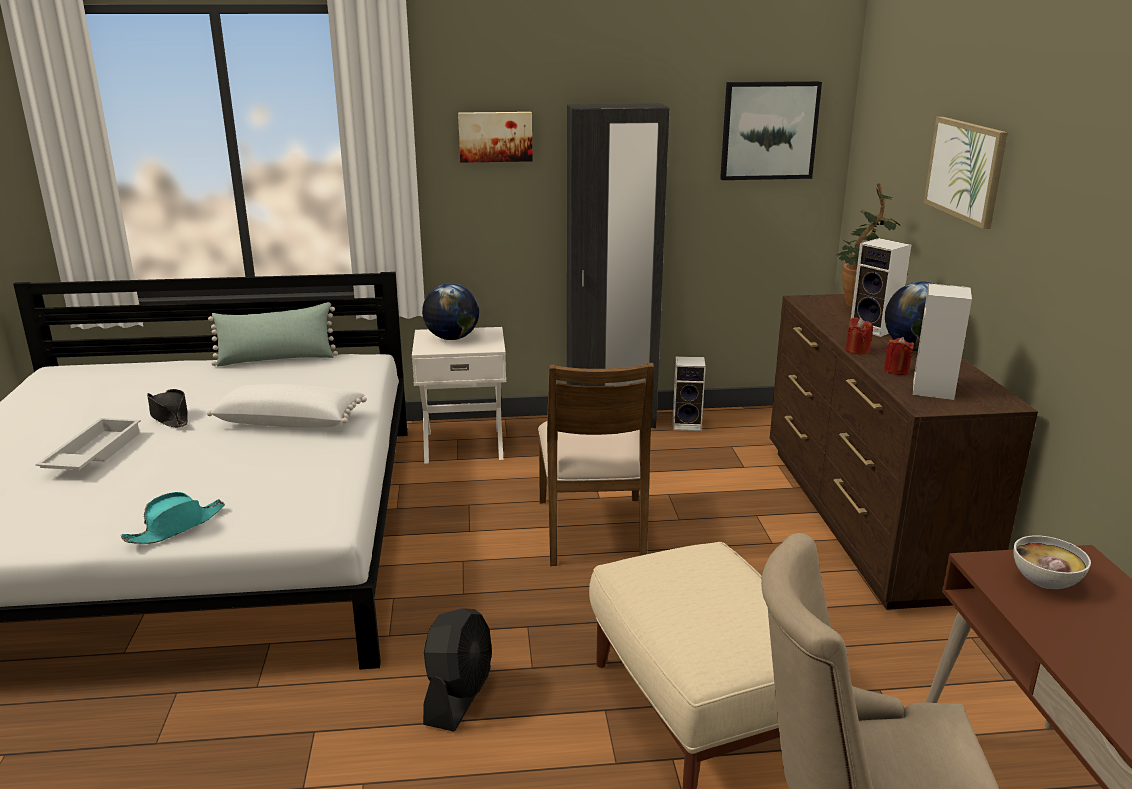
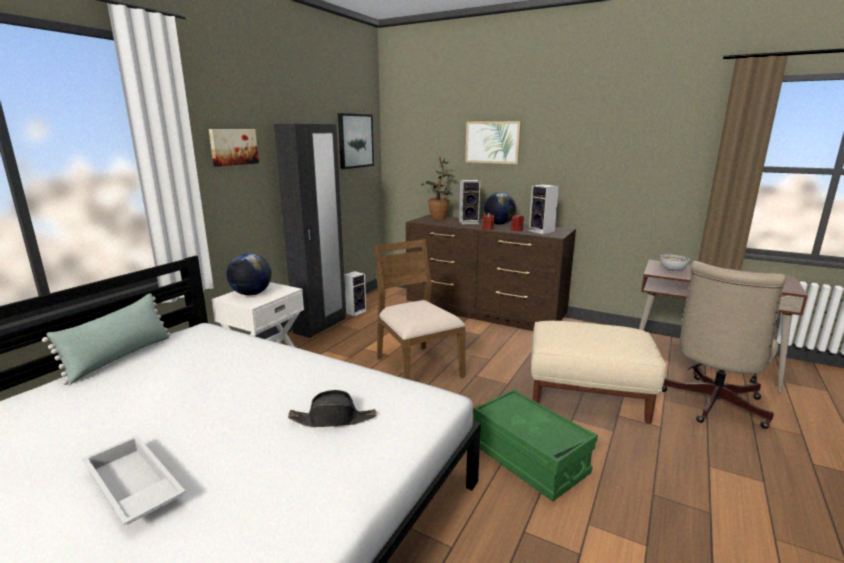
camera: 55 degrees left, 5 degrees down
(169, 416) = (133, 427): black hat -> black hat (333, 419)
(176, 527) = (365, 463): turquoise hat -> none
(290, 421) = (252, 376): white pillow -> none
(459, 696) = (529, 460): black fan -> green storage box
(593, 530) = (417, 367): brown chair -> brown chair turned 150 degrees counterclockwise

